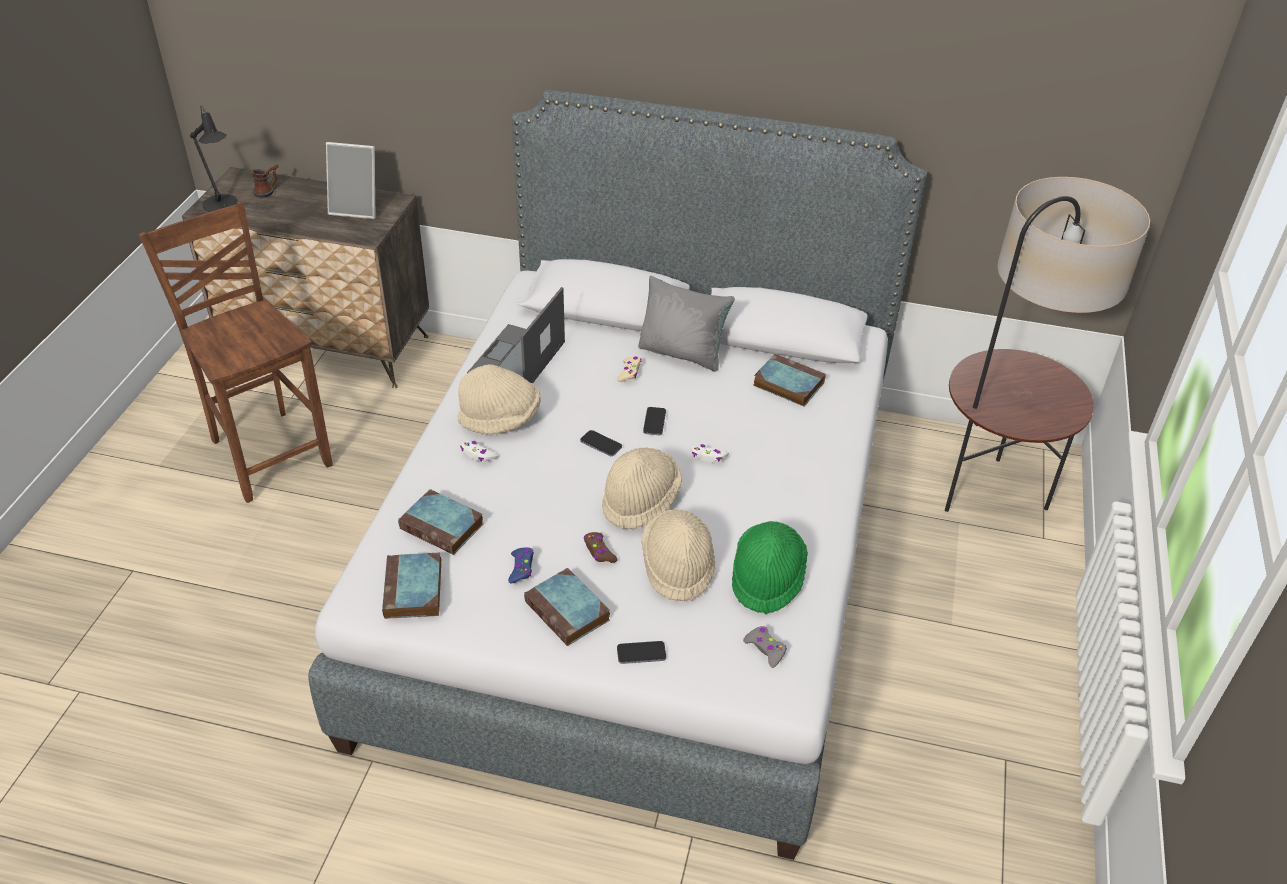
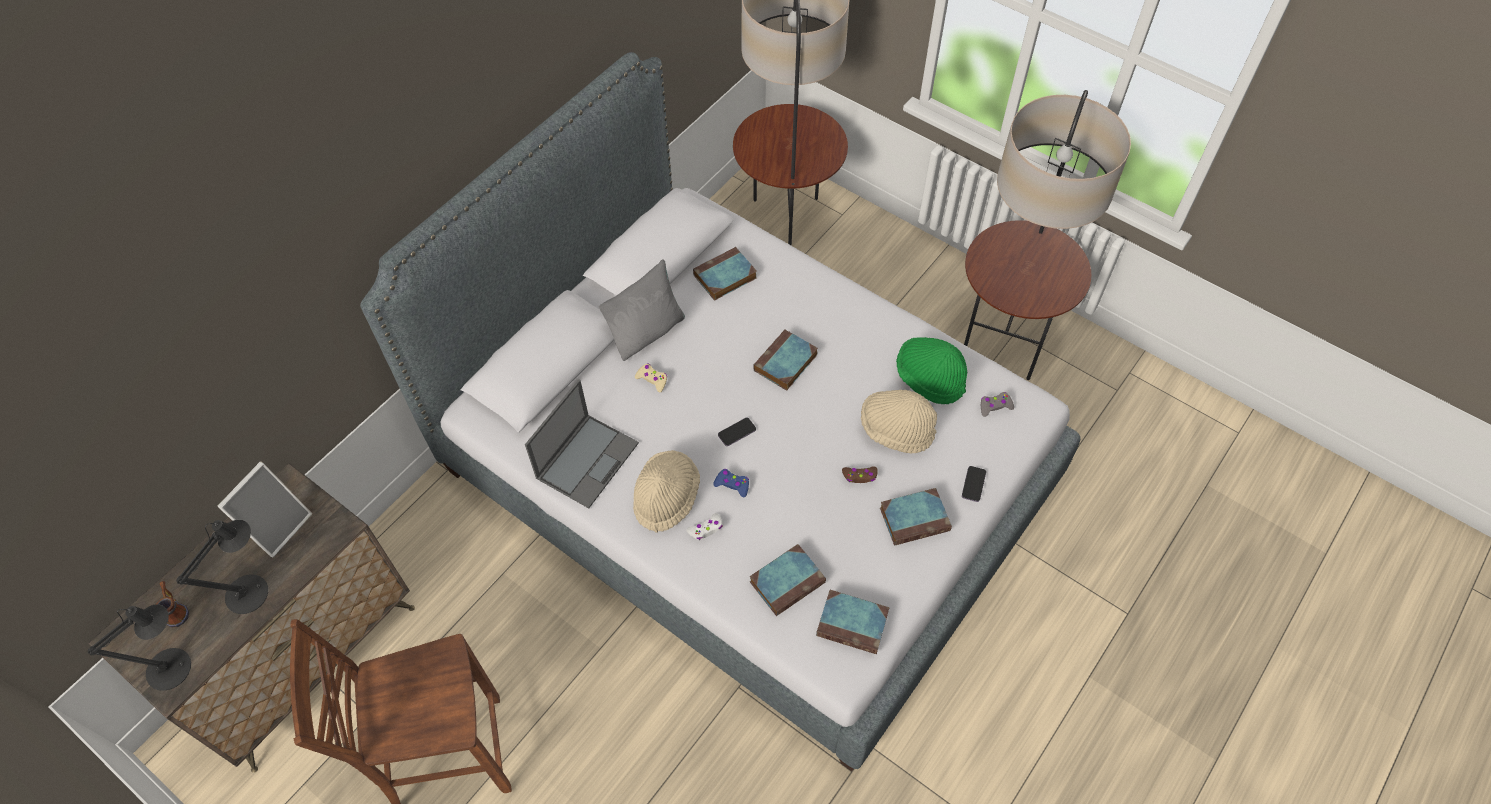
camera: 65 degrees left, 15 degrees up
(296, 216) = (253, 590): none -> black table lamp
(517, 359) = (588, 459): laptop -> laptop turned 105 degrees counterclockwise
(521, 568) = (859, 536): blue game controller -> blue game controller (732, 484)
(640, 501) = (816, 428): beige hat -> none
(654, 422) = (727, 385): phone -> none
(708, 456) = (785, 364): white game controller -> book
(983, 751) = (1004, 341): none -> floor lamp

